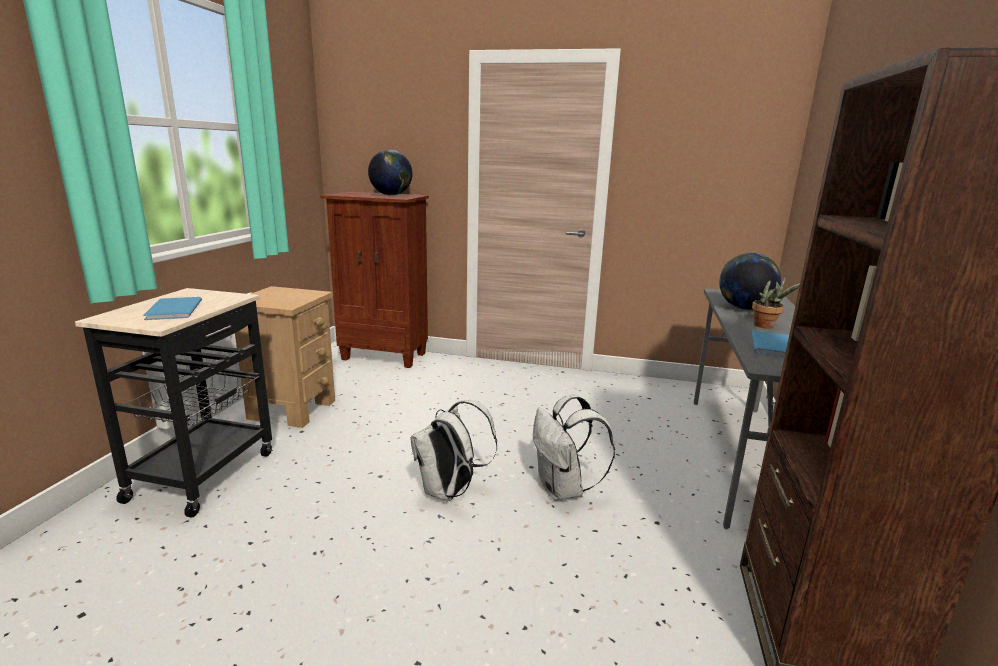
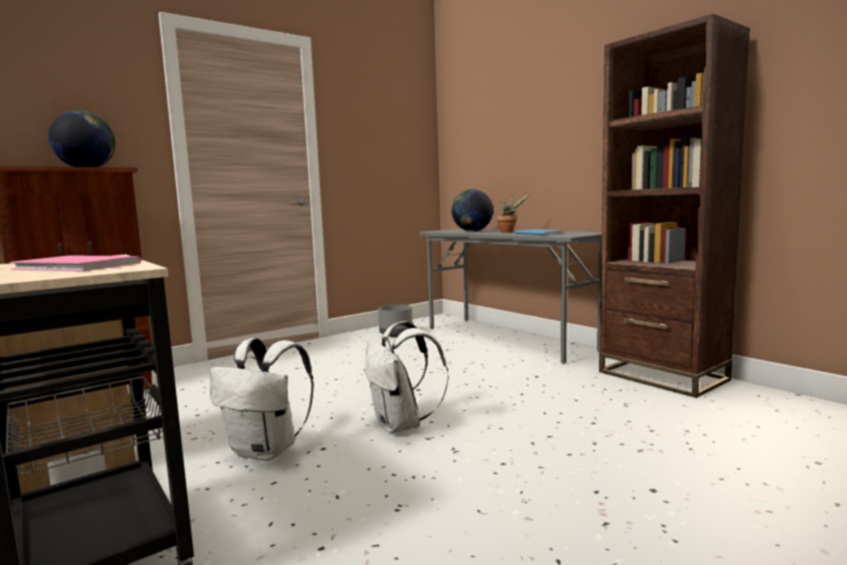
camera: 50 degrees left, 10 degrees down
(172, 310) = (76, 266): blue book -> pink book
(563, 490) = (463, 388): white backpack -> white backpack (267, 451)
(647, 395) = (396, 334): none -> grey planter

